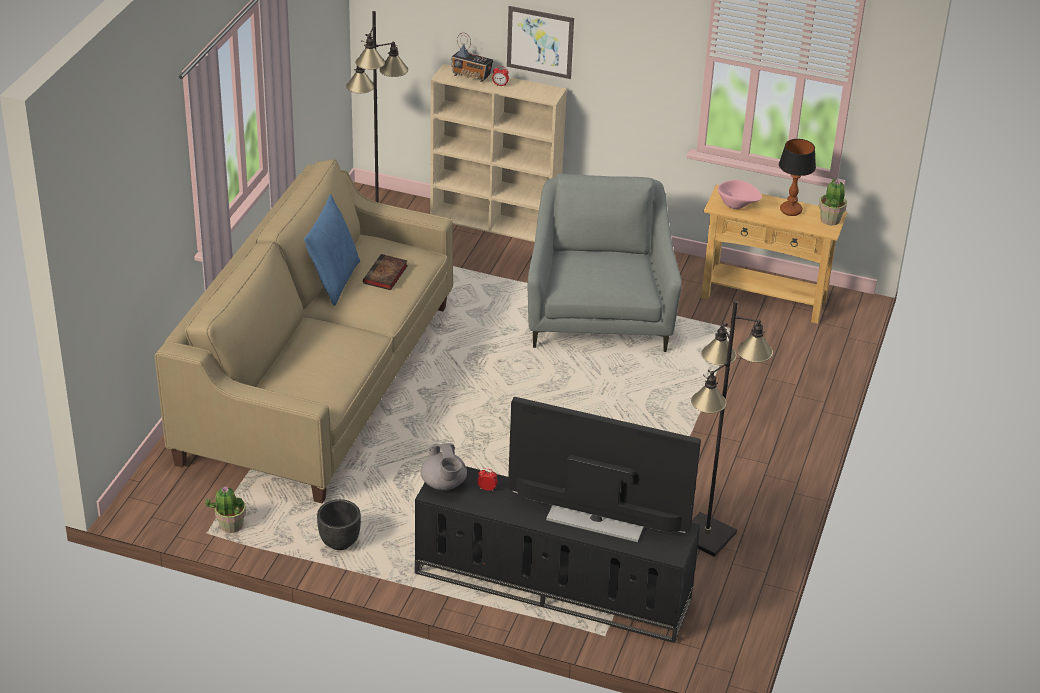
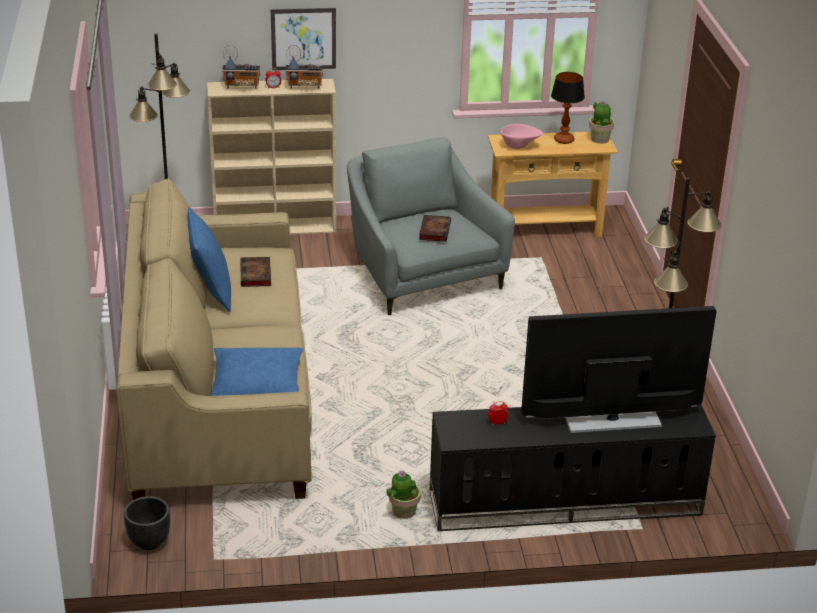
camera: 25 degrees left, 5 degrees down
(230, 525) = (232, 545): potted plant -> potted plant (403, 512)
(304, 385) = (257, 386): none -> blue pillow
(339, 542) = (347, 527): black planter -> black planter (149, 542)
(444, 484) = (456, 430): grey teapot -> none
(531, 91) = (305, 86): none -> radio
(601, 274) = (434, 230): none -> book

